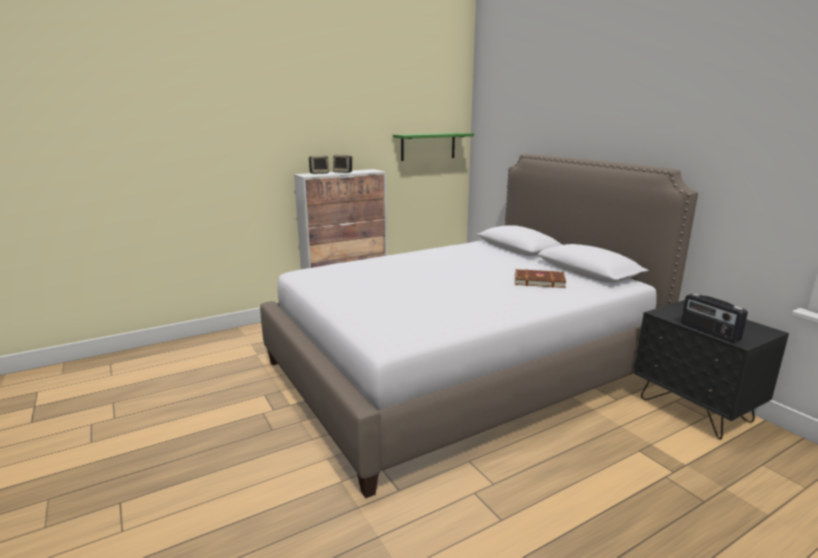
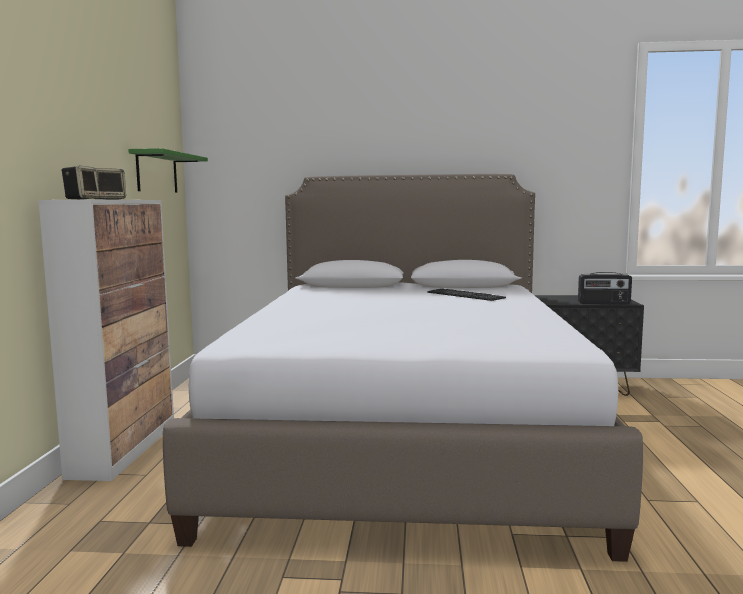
camera: 55 degrees left, 10 degrees down
(538, 280) = (465, 295): brown book -> keyboard

